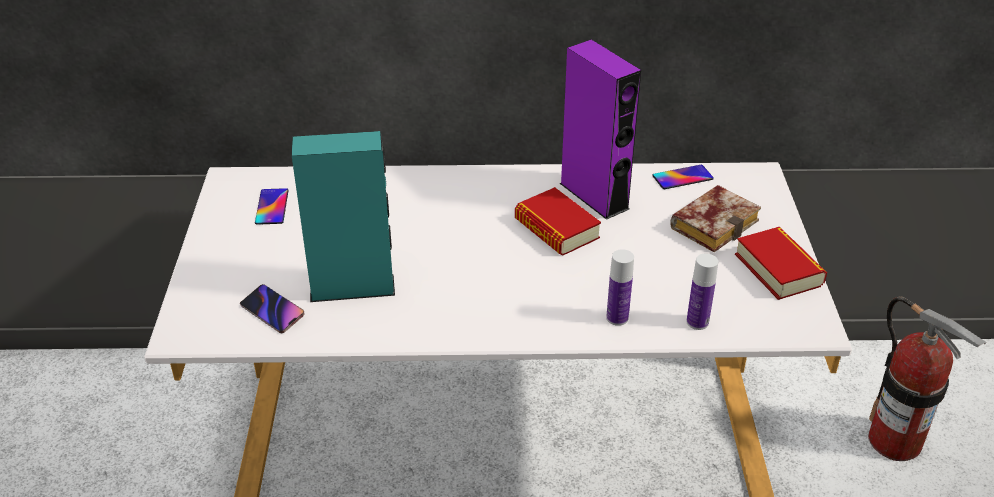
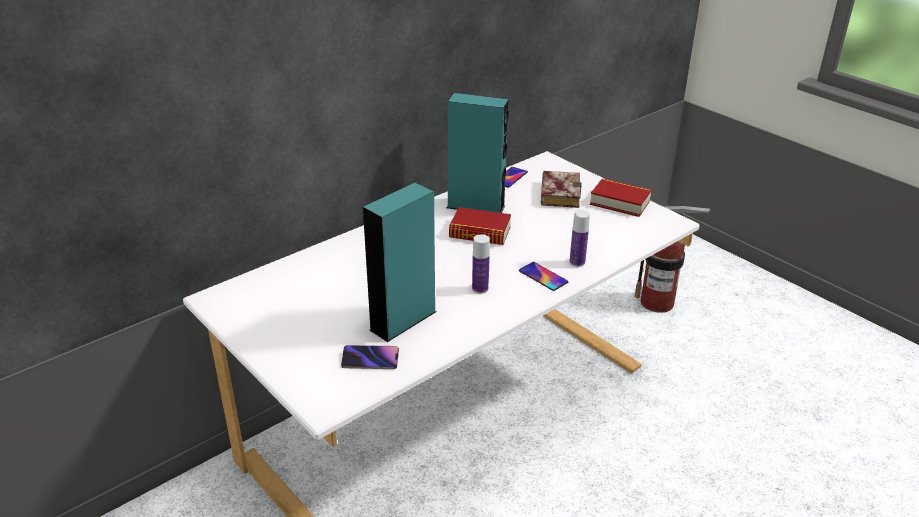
camera: 40 degrees left, 5 degrees down
(272, 207) = (274, 300): phone -> phone (543, 276)
(594, 196) = (475, 206): purple speaker -> turquoise speaker
(697, 322) = (618, 245): bottle -> bottle (480, 289)

